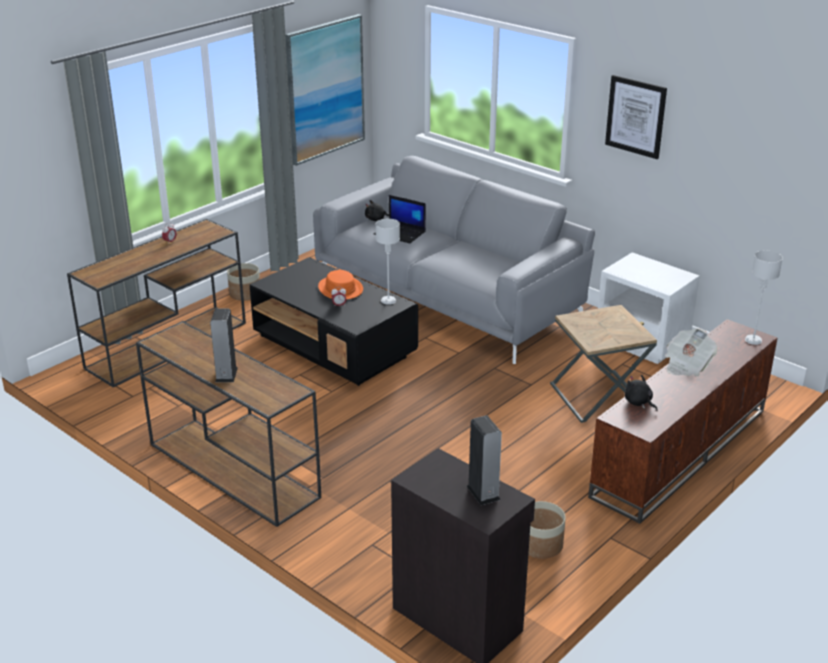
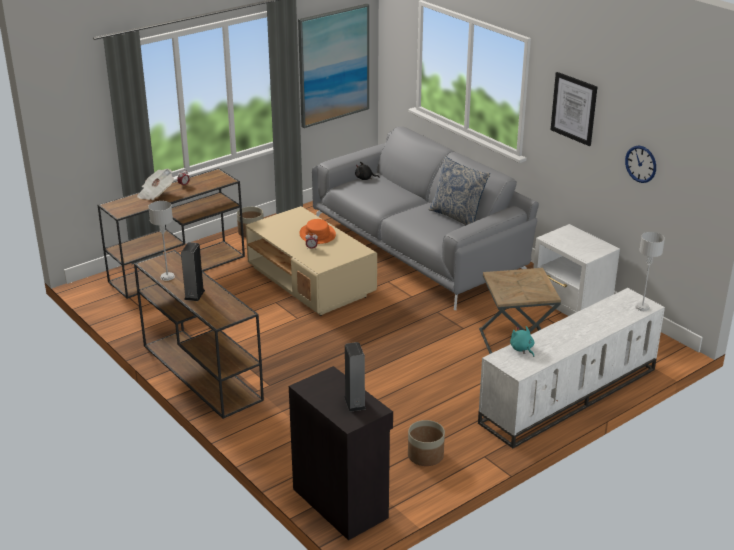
camera: 10 degrees right, 0 degrees up
(334, 346) = (311, 282): black coffee table -> beige coffee table
(388, 300) = (353, 247): grey table lamp -> grey table lamp (167, 277)
(400, 233) = (380, 192): laptop -> none
(499, 254) = (457, 216): none -> pillow
(639, 403) = (522, 349): black plush toy -> turquoise plush toy
(681, 453) = (569, 396): brown tv stand -> white tv stand
(687, 365) = (575, 322): newspaper -> newspaper (156, 194)
(725, 174) = (641, 164): none -> wall clock

